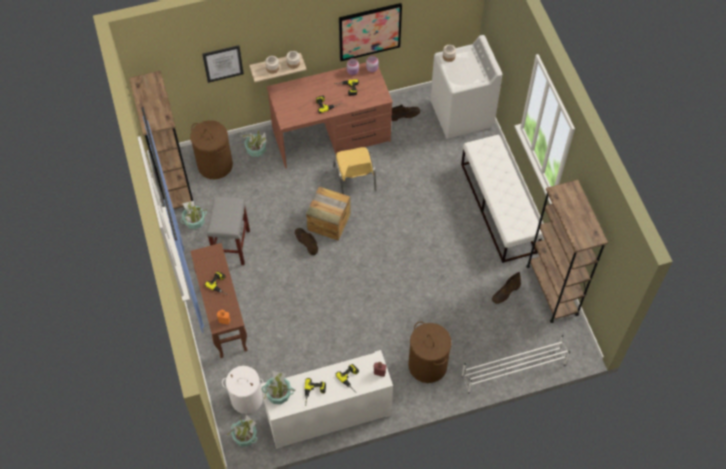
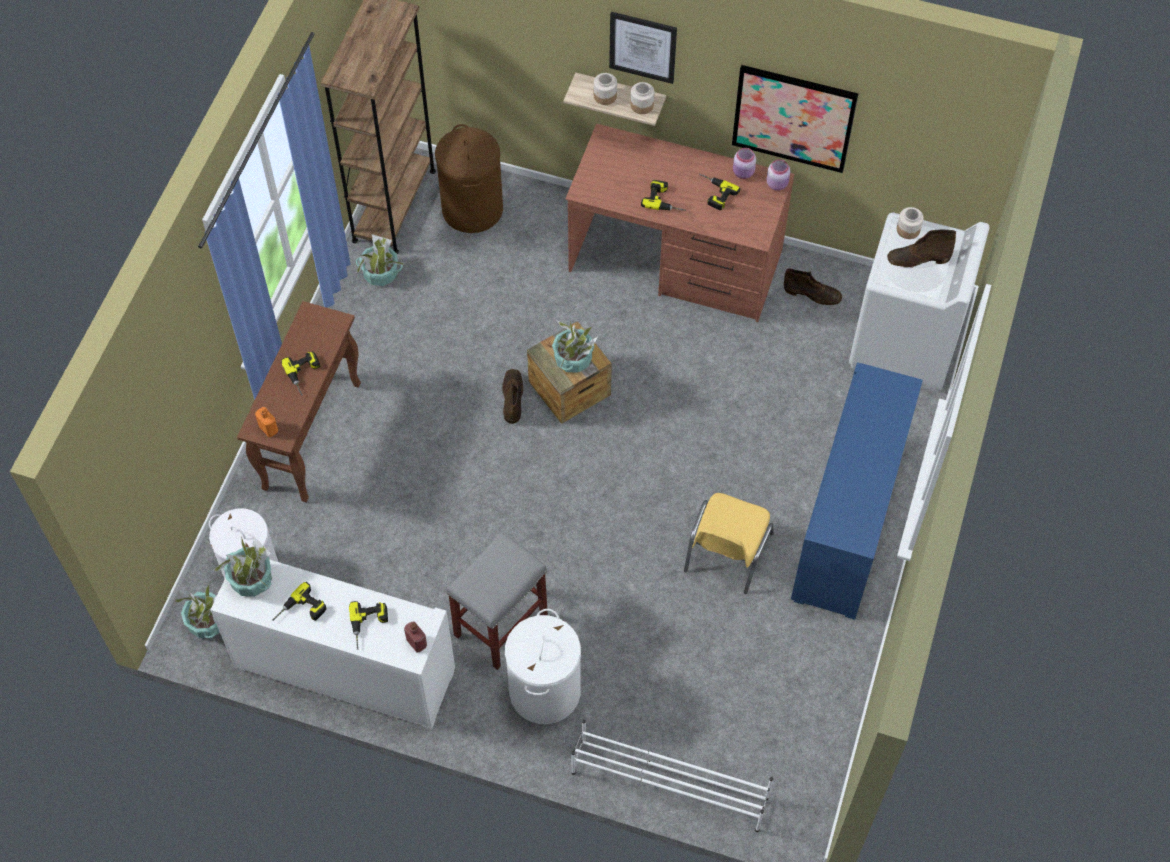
camera: 35 degrees right, 0 degrees up
(223, 63) = (532, 47): picture -> picture (643, 47)
(232, 245) = (404, 339): grey stool -> grey stool (501, 624)
(256, 149) = (548, 220): potted plant -> potted plant (573, 358)
(355, 179) = (659, 347): yellow chair -> yellow chair (726, 553)
(427, 365) = (544, 691): brown laundry basket -> white laundry basket
(498, 208) = (847, 523): white bench -> blue cabinet
(505, 293) = (752, 660): brown boot -> brown boot (918, 259)
(552, 290) = (831, 702): brown bookcase -> none

